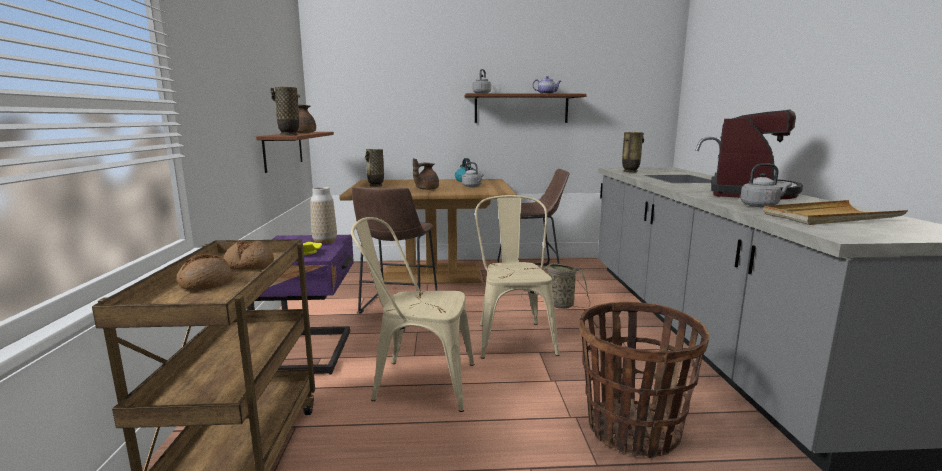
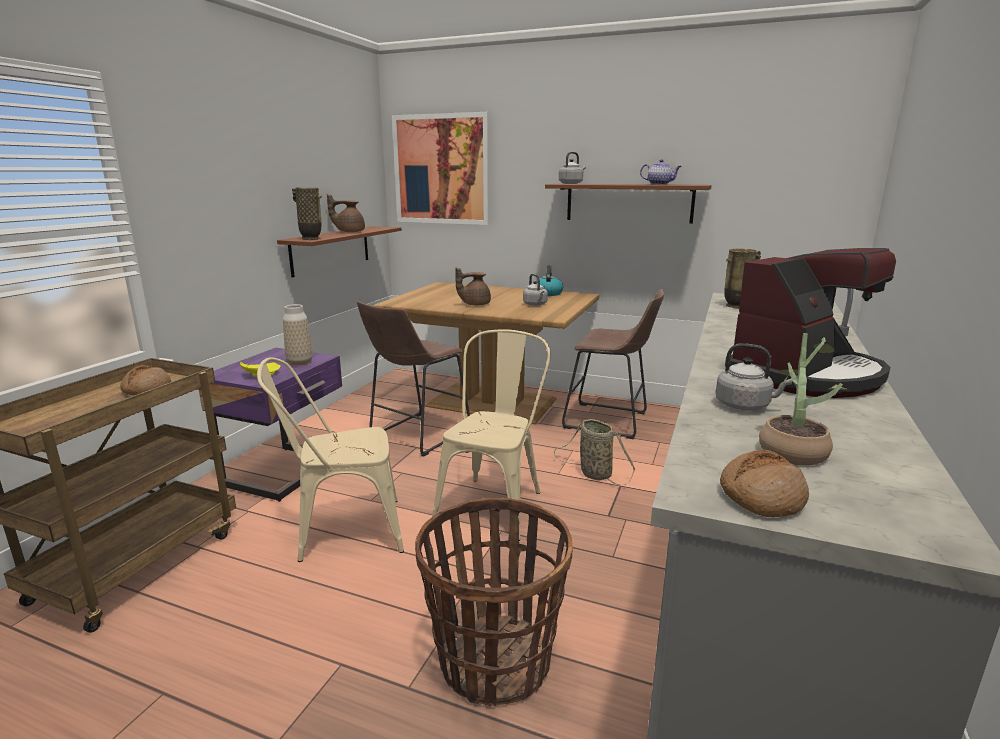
camera: 25 degrees right, 5 degrees up
(206, 282) = (86, 405): bread -> bread (760, 496)
(363, 83) = (441, 169): none -> picture
(375, 186) = (432, 294): vase -> none
(416, 382) = (341, 531): beige chair -> beige chair turned 45 degrees counterclockwise
(829, 217) = (792, 449): beige tray -> potted plant

